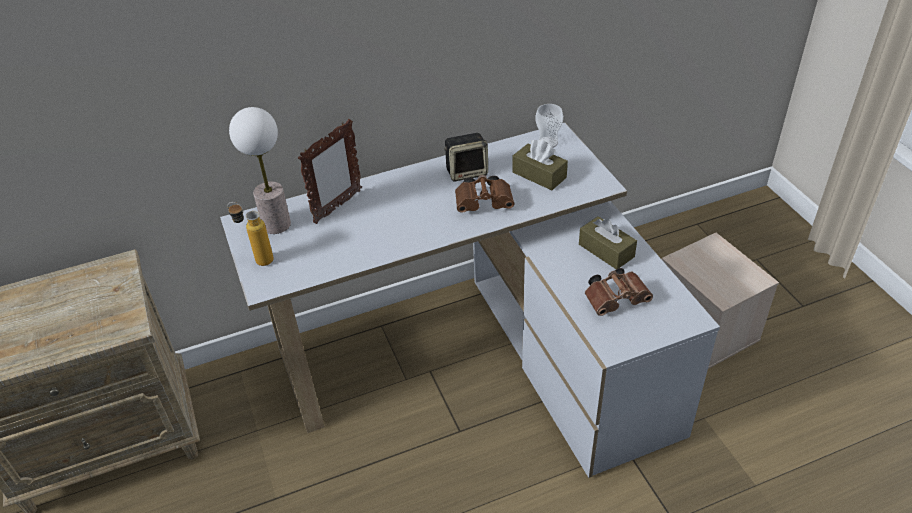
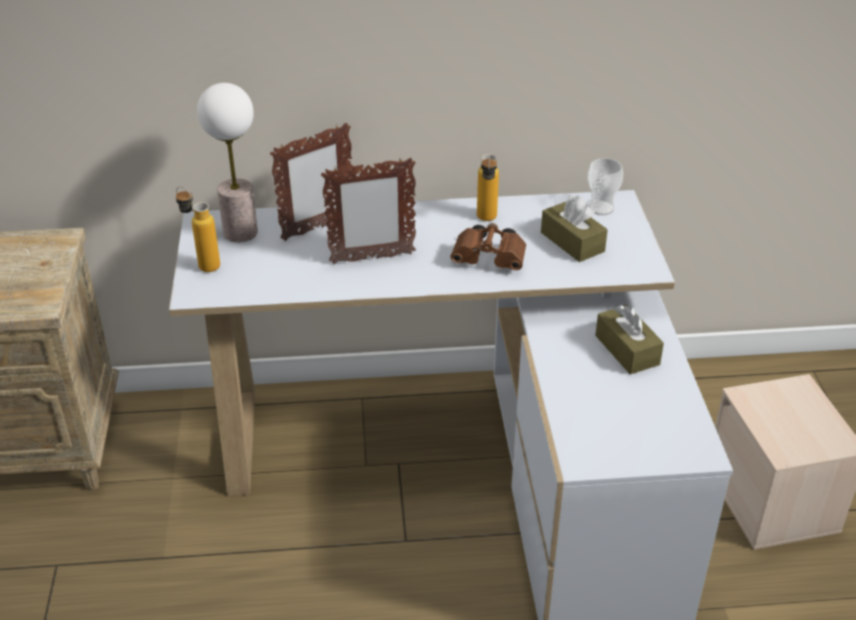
camera: 15 degrees right, 5 degrees down
(393, 223) = (371, 258): none -> picture frame
(467, 172) = (486, 221): speaker -> bottle
(617, 299) = (614, 408): brown binoculars -> none

